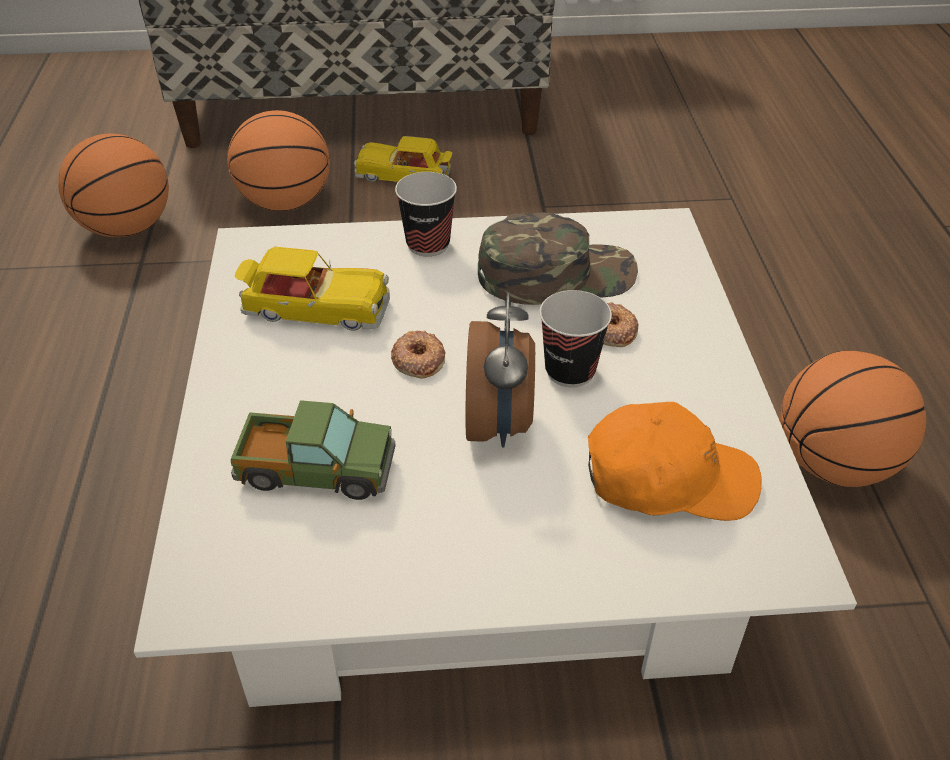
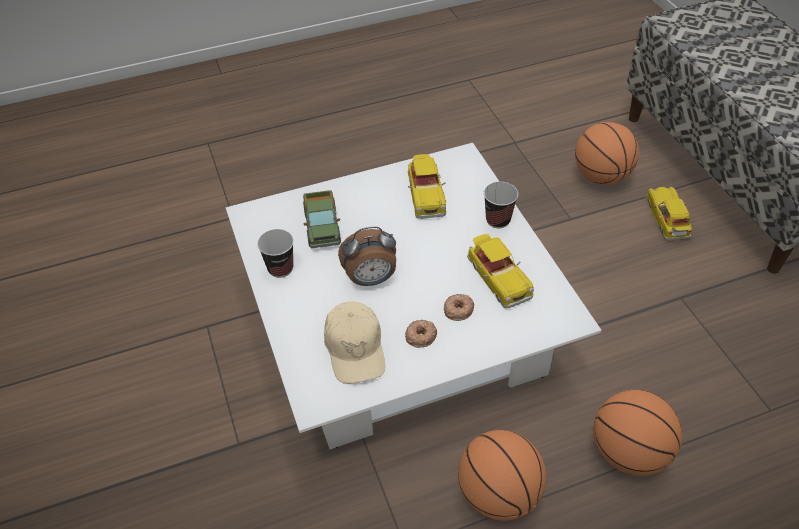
camera: 75 degrees right, 5 degrees up
(127, 229) = (539, 126): basketball -> basketball (628, 453)
(418, 360) = (404, 240): donut -> donut (420, 335)
(556, 273) = (498, 277): green cap -> toy car
(570, 371) = (418, 298): cup -> cup (280, 268)
(667, 479) = (355, 348): orange cap -> beige cap

